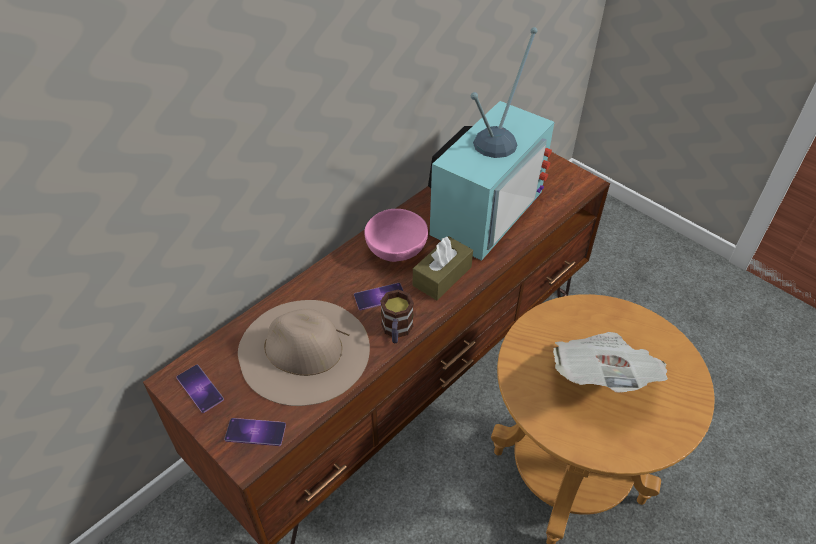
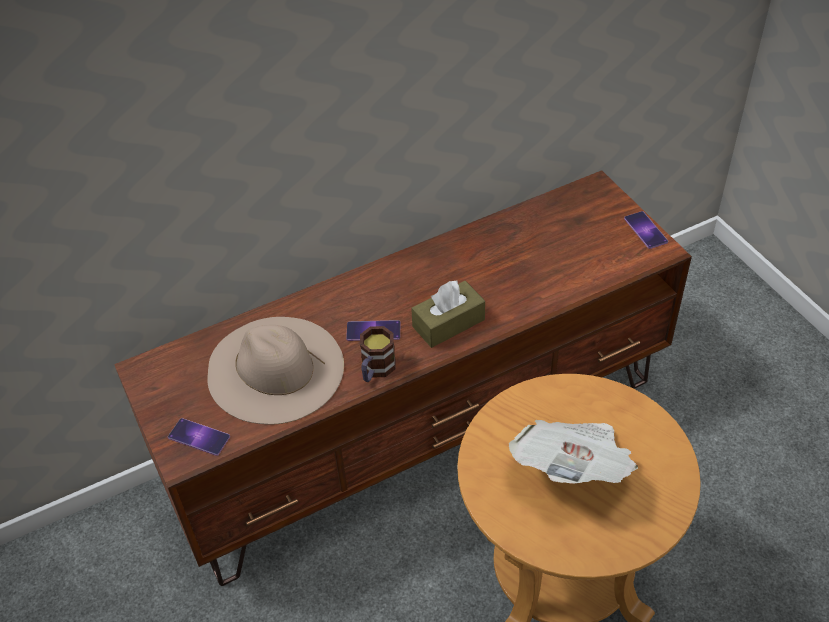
camera: 20 degrees right, 0 degrees up
(200, 388) = (163, 383): phone -> phone (645, 230)
(396, 252) = (411, 286): pink bowl -> none
(482, 209) = (525, 258): television -> none

